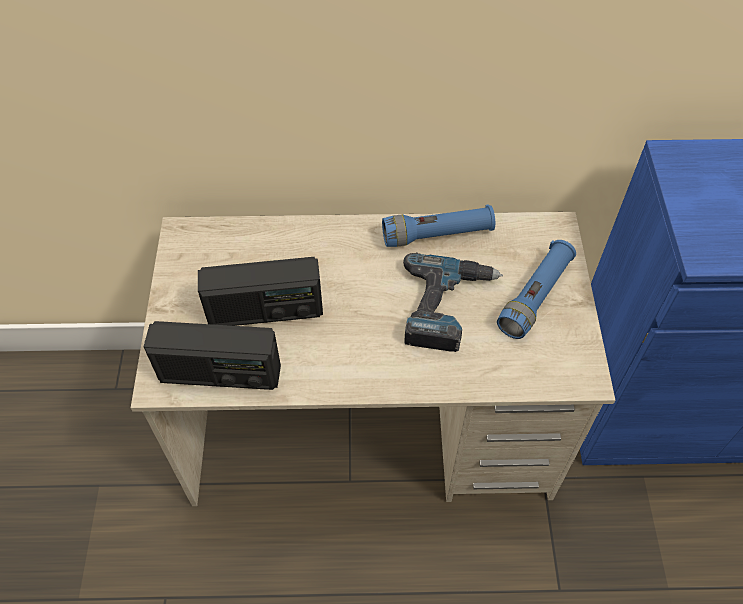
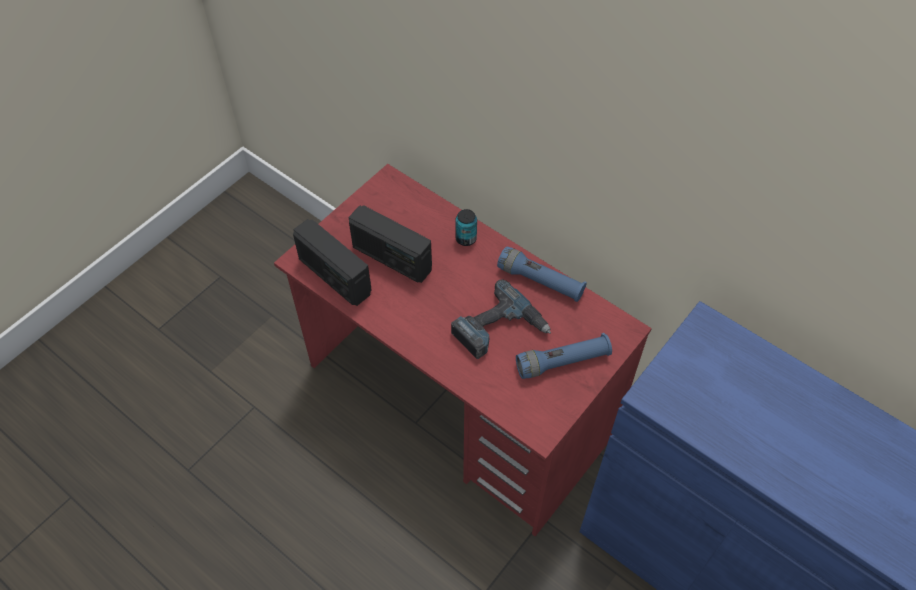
camera: 40 degrees right, 0 degrees up
(324, 241) = (466, 239): none -> can
(372, 427) = (459, 400): beige desk -> red desk

